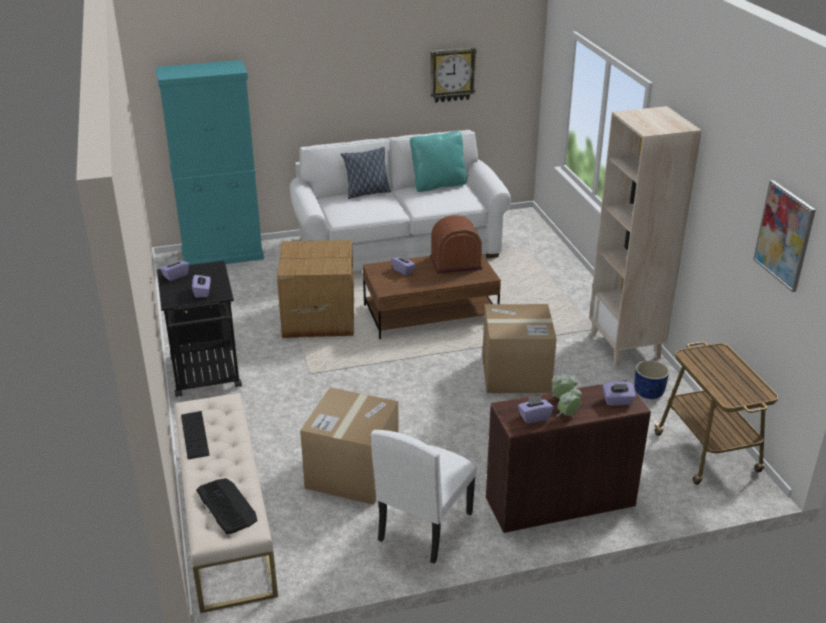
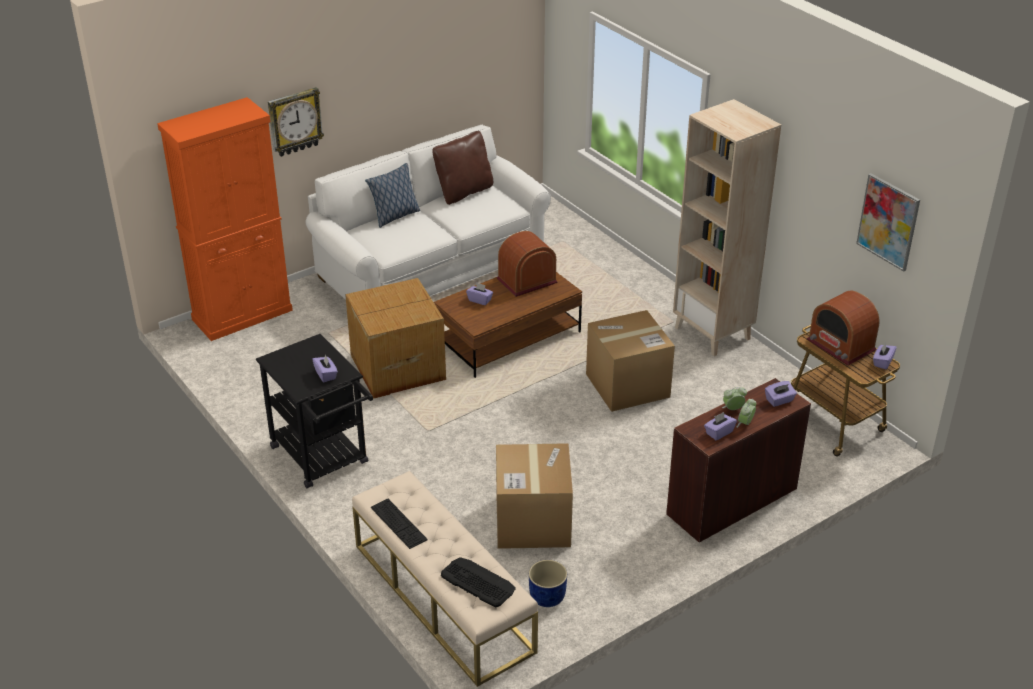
camera: 20 degrees left, 5 degrees up
(175, 276) = (283, 362): purple tissue box -> purple tissue box (882, 362)
(223, 255) = (242, 315): turquoise cabinet -> orange cabinet
(424, 526) = (627, 554): white chair -> none
(438, 185) = (464, 192): turquoise pillow -> brown pillow
(452, 74) = (458, 69): wall clock -> wall clock (294, 122)
(648, 392) = (755, 376): blue planter -> blue planter (546, 597)
(720, 366) = (840, 345): none -> radio

